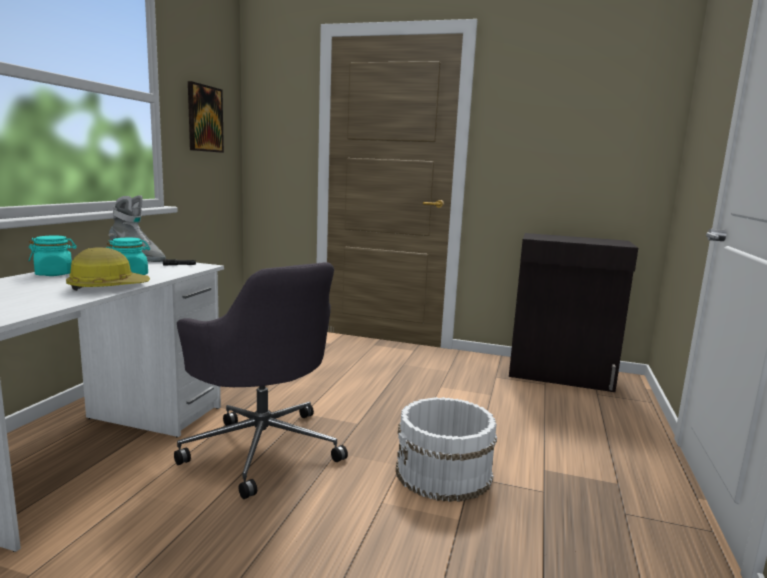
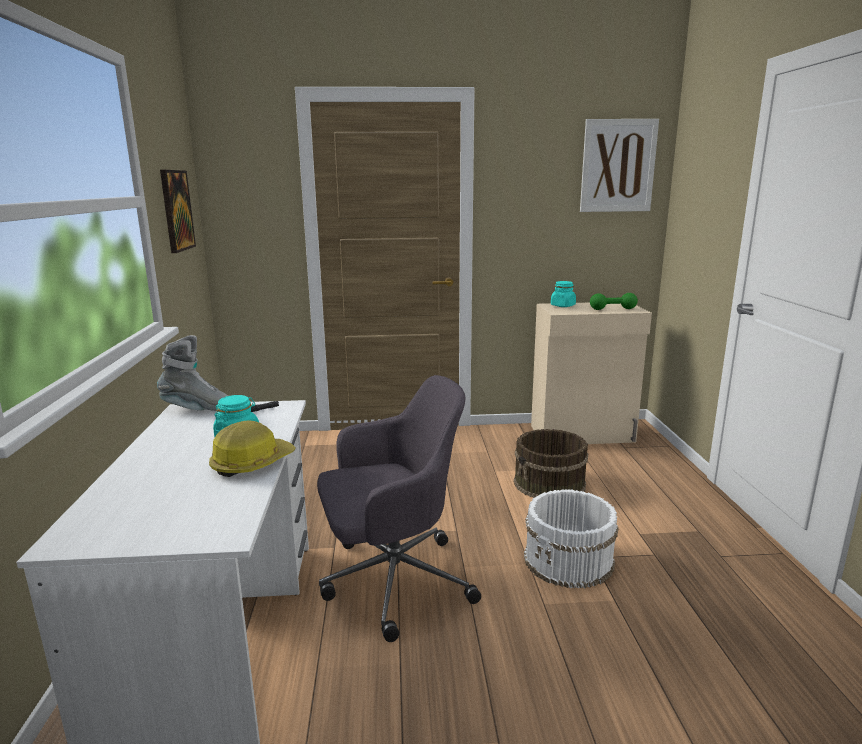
camera: 20 degrees left, 5 degrees up
(54, 274) = (152, 455): turquoise jar -> turquoise jar (563, 306)
(263, 447) = (392, 581): grey office chair -> grey office chair turned 45 degrees counterclockwise
(486, 407) = (550, 483): none -> brown bucket
(561, 375) = (583, 434): black cabinet -> beige cabinet
(598, 242) = (612, 309): none -> green dumbbell
(624, 95) = (618, 166): none -> picture

